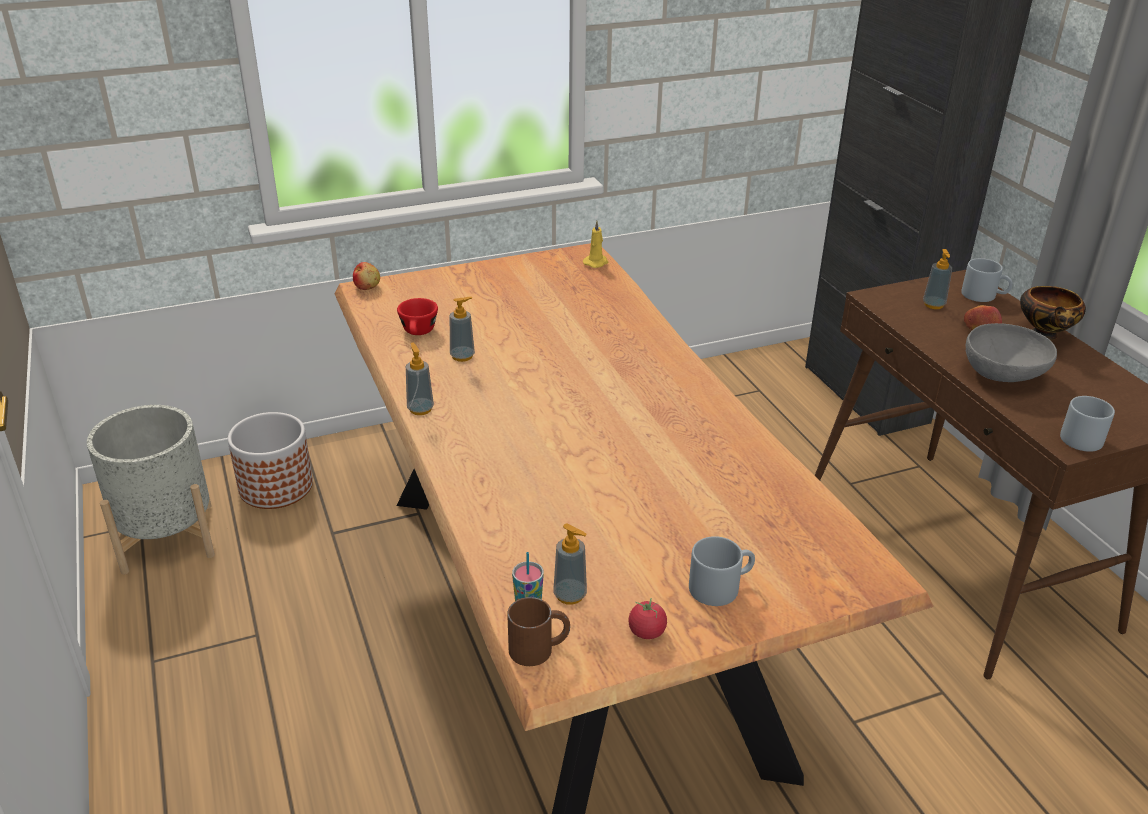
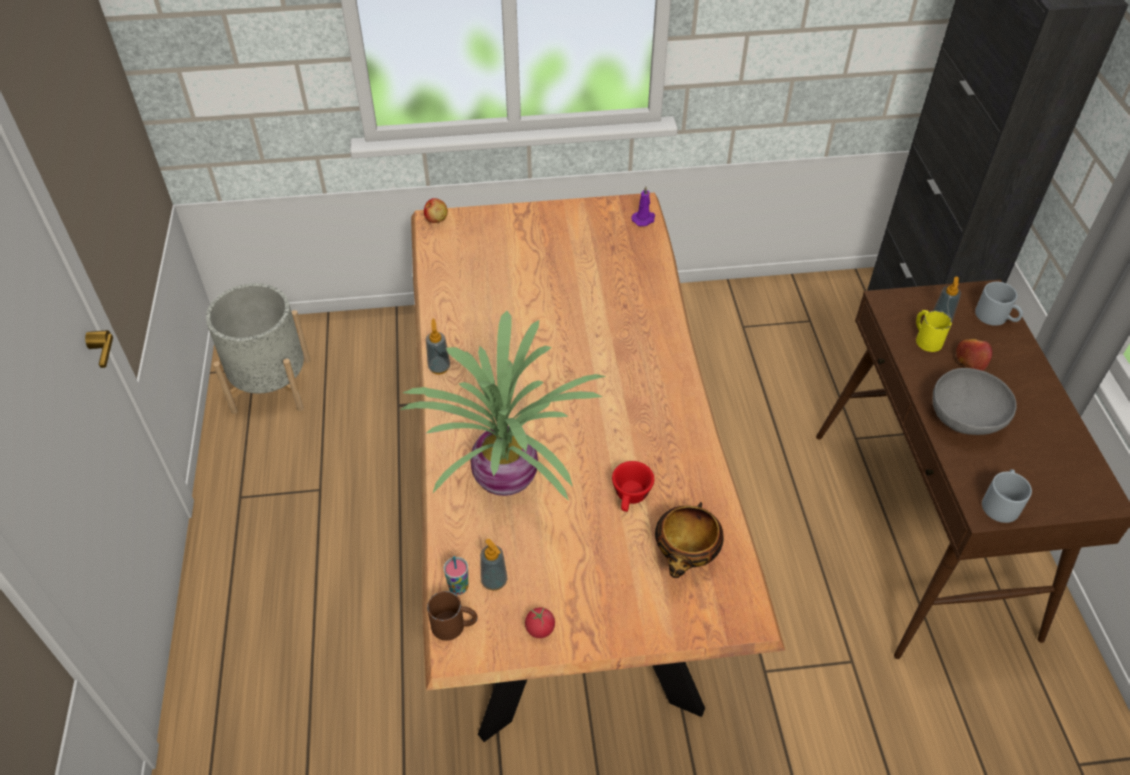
camera: 15 degrees right, 15 degrees up
(276, 487) = (364, 351): planter -> none
(418, 333) = (463, 281): red cup -> red cup (631, 498)
(462, 356) = (491, 314): soap dispenser -> none
(545, 494) = (509, 477): none -> potted plant
(596, 262) = (644, 219): yellow candle -> purple candle
(720, 586) = (614, 598): grey mug -> none
(927, 319) = (925, 338): none -> yellow mug
(1045, 336) = (1031, 378): bowl -> bowl (686, 558)

